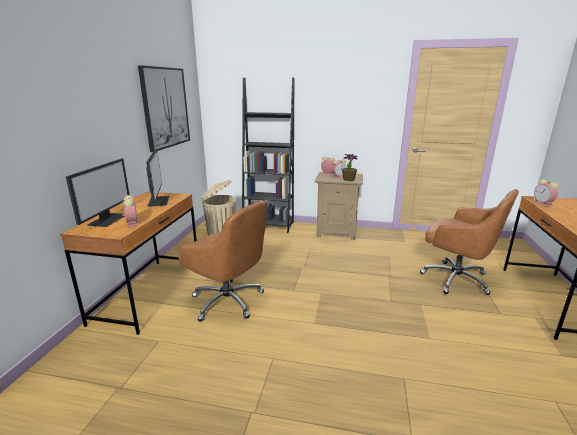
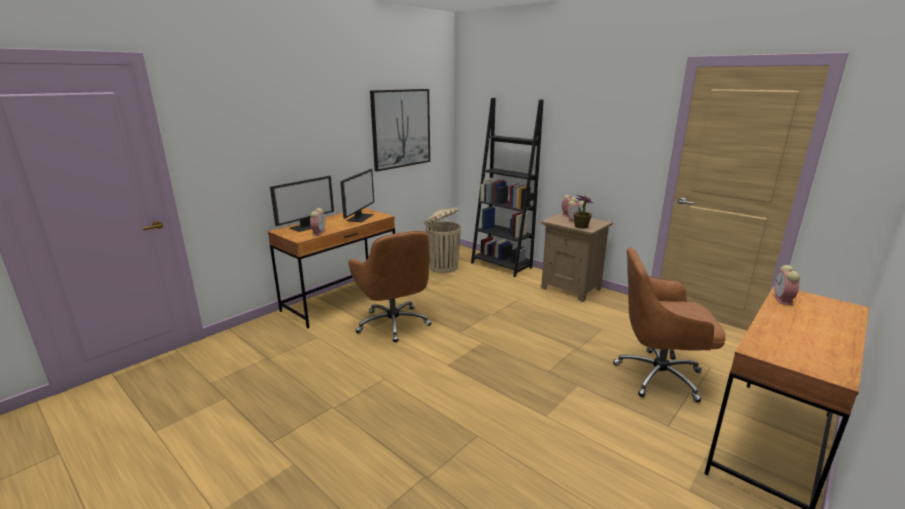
camera: 30 degrees right, 0 degrees up
(456, 279) = (658, 375): brown office chair -> brown office chair turned 120 degrees clockwise

